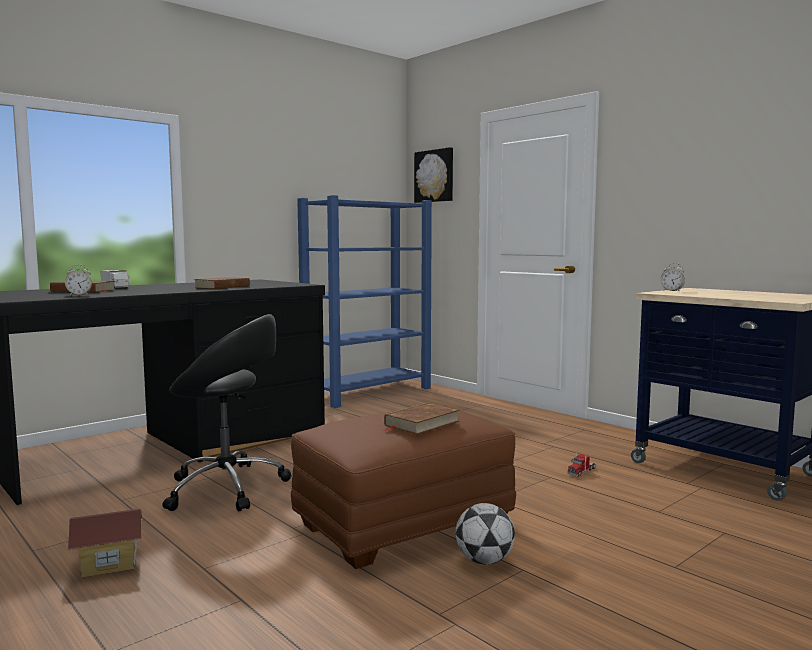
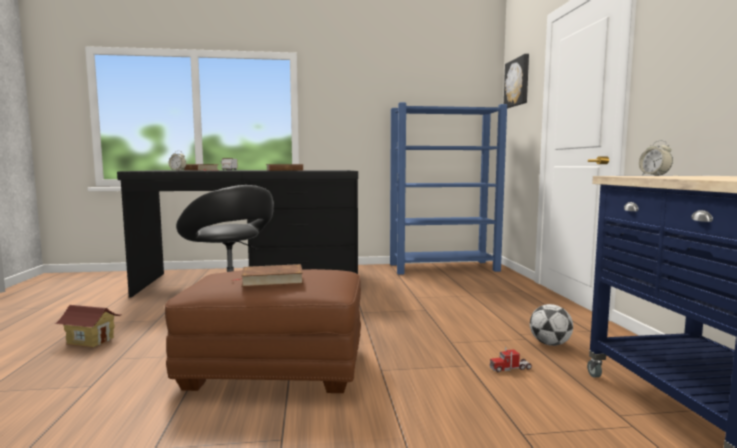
camera: 35 degrees right, 0 degrees up
(484, 561) = (269, 419): football -> football (550, 344)

